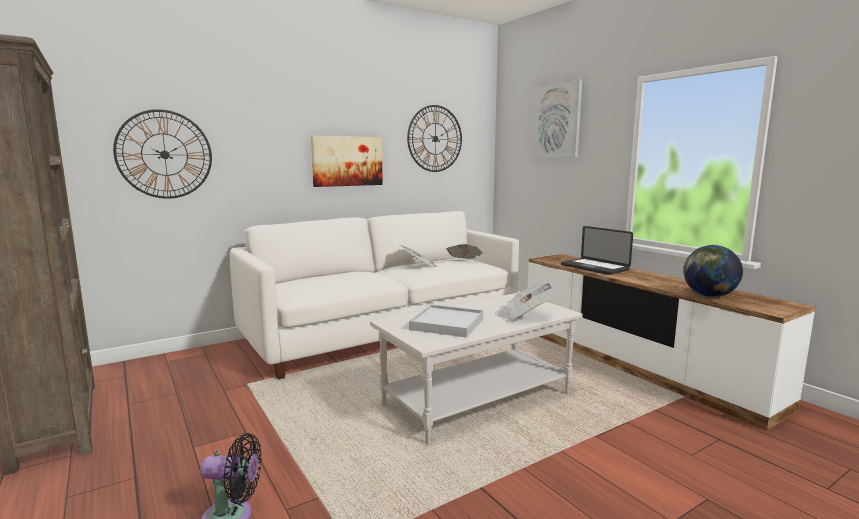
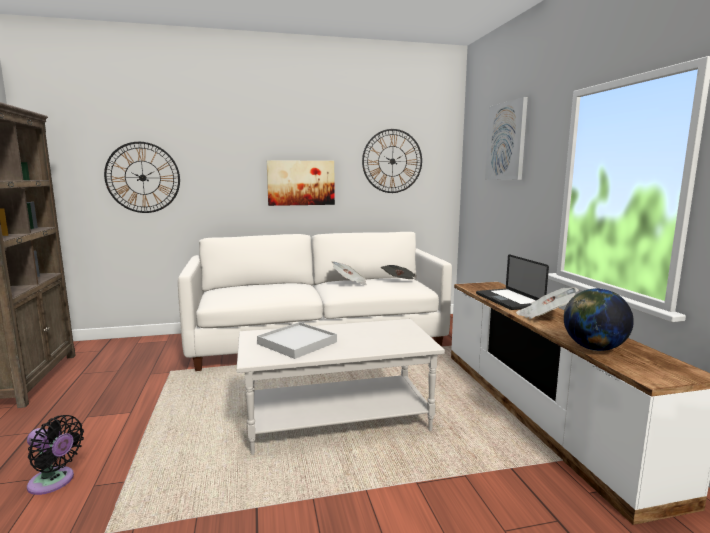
camera: 20 degrees right, 0 degrees up
(523, 315) = (379, 344): newspaper -> newspaper (544, 317)

